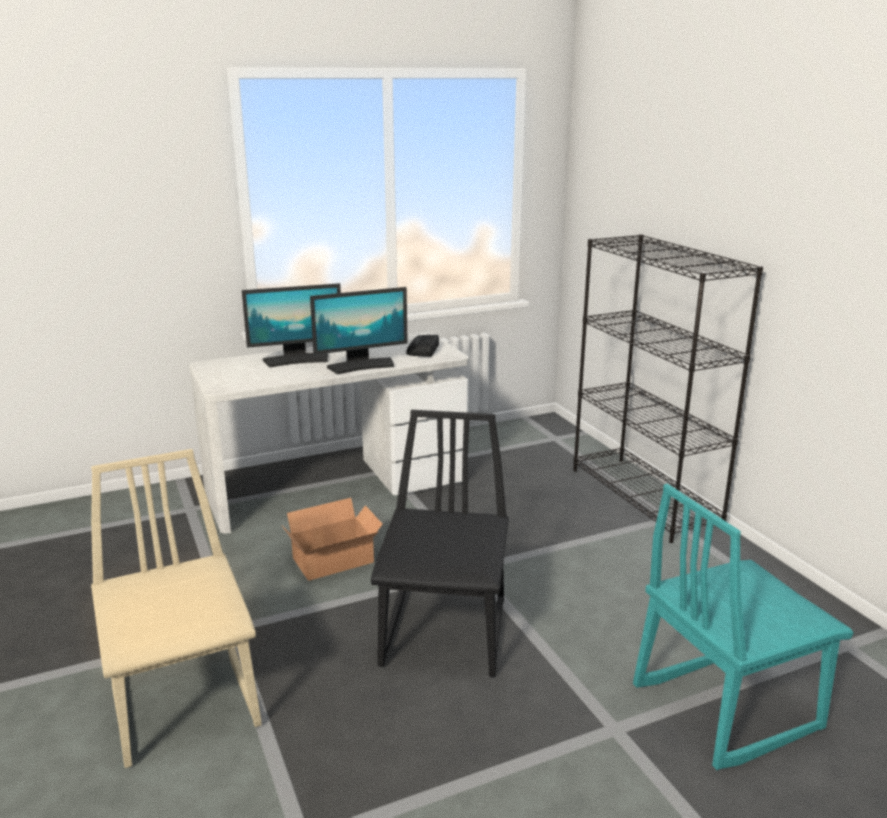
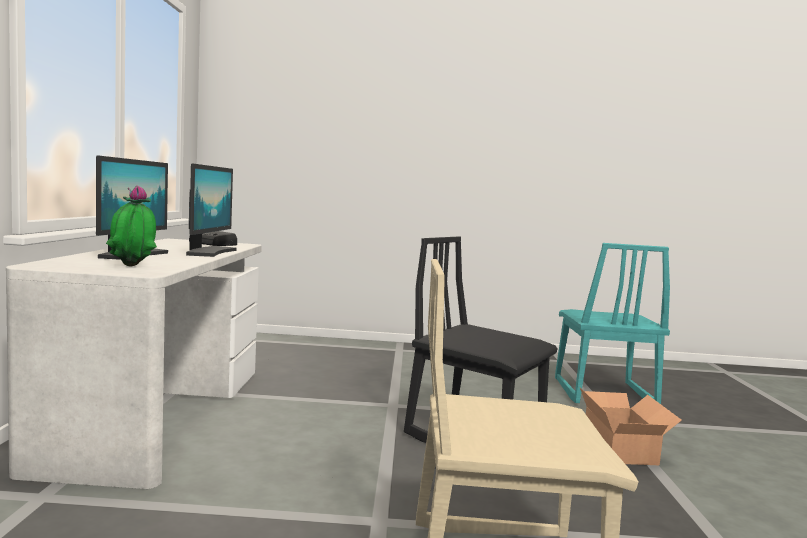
camera: 65 degrees left, 15 degrees down
(236, 378) = (132, 267): none -> potted plant
(336, 561) = (312, 446): cardboard box -> cardboard box (621, 448)
(645, 497) = (365, 346): black bookcase -> none

